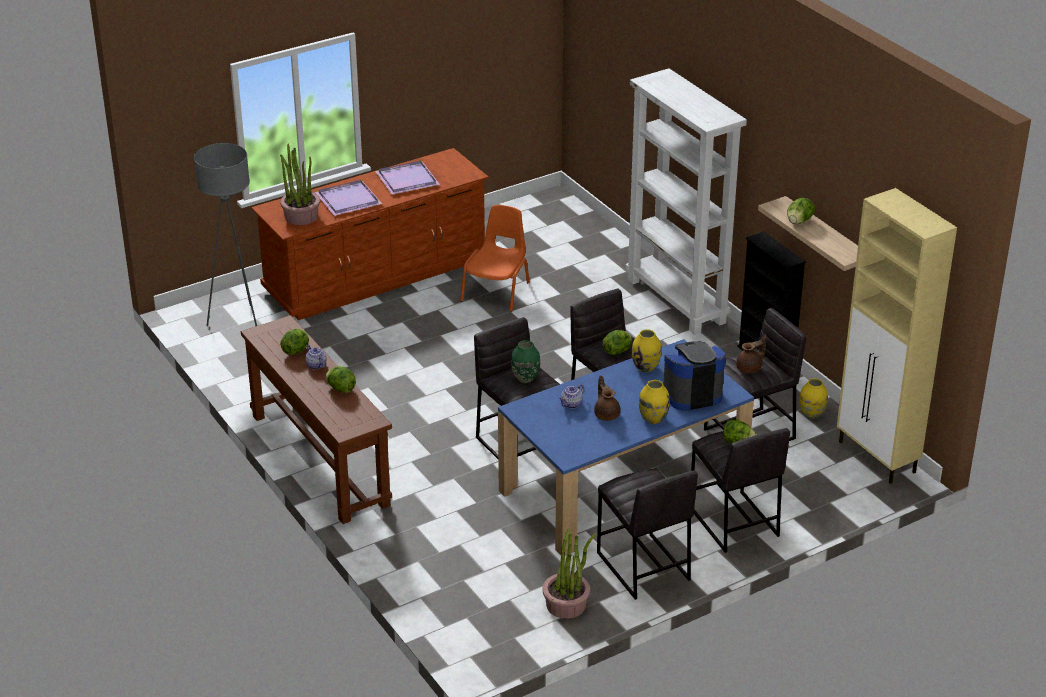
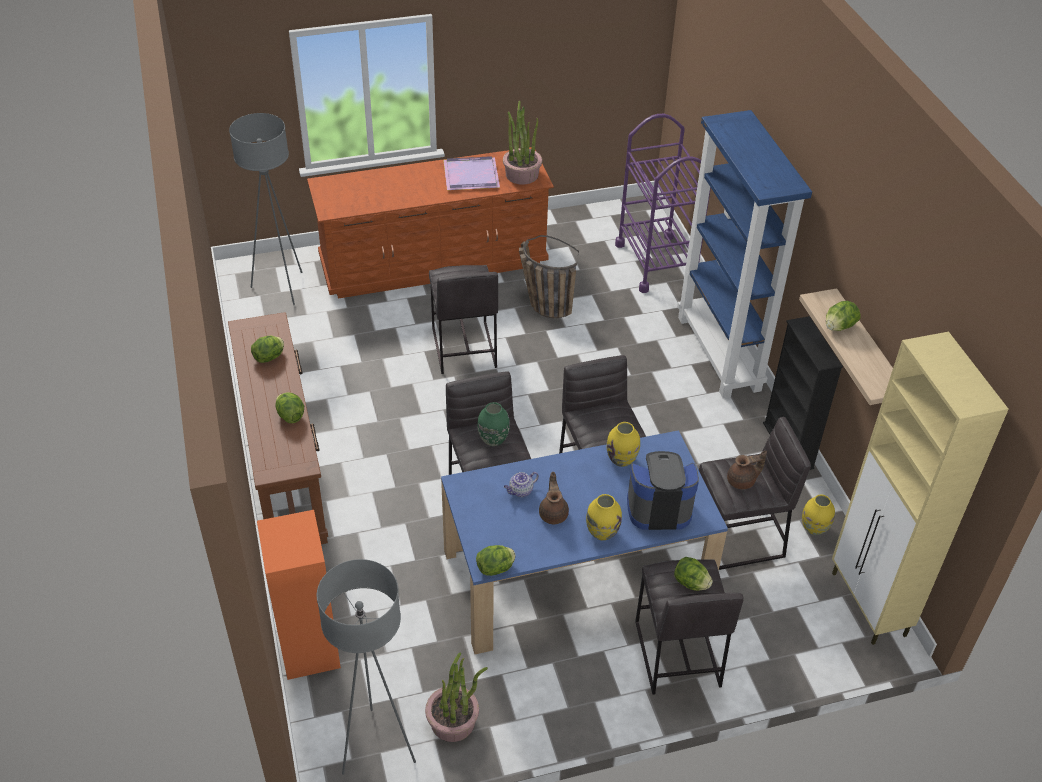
camera: 15 degrees right, 10 degrees up
(301, 216) = (348, 198): potted plant -> potted plant (521, 174)
(315, 365) = (280, 379): teapot -> none
(349, 200) = (404, 188): purple tray -> none
(413, 581) = (308, 647): none -> orange bookcase
(497, 291) = (542, 304): orange chair -> basket
(509, 634) = (376, 747): none -> grey floor lamp
(588, 240) = (656, 263): none -> purple cart
(617, 351) = (605, 426): lettuce -> lettuce (495, 568)
(642, 567) = (555, 691): grey stool -> grey stool (463, 348)
(677, 301) = (720, 354): white bookcase -> blue bookcase

